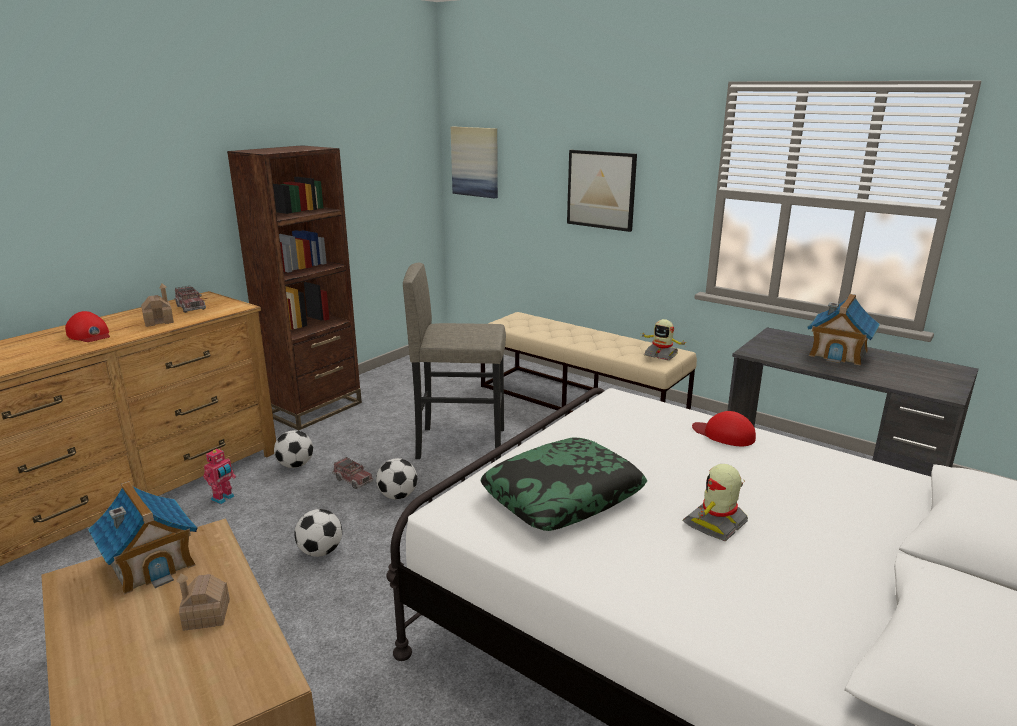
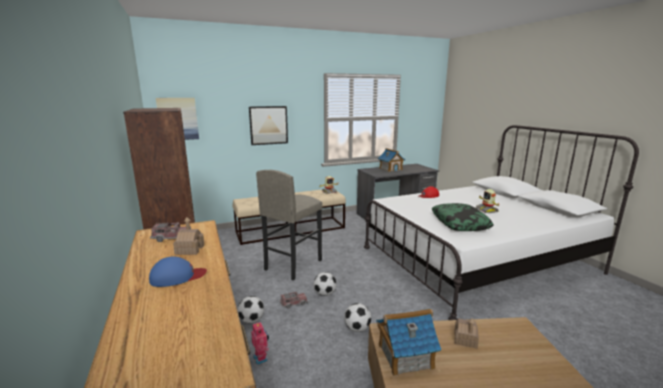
camera: 60 degrees left, 5 degrees down
(89, 334) = (177, 276): red cap -> blue cap

